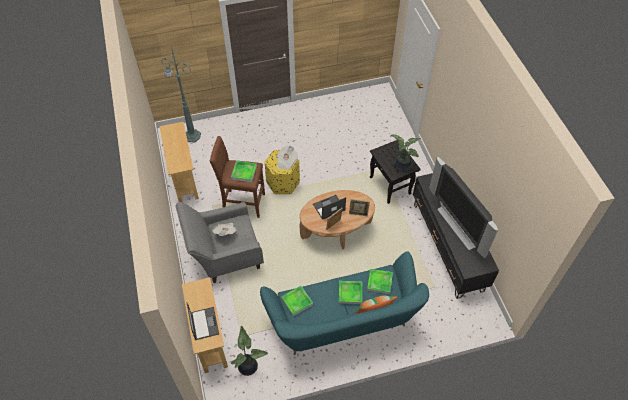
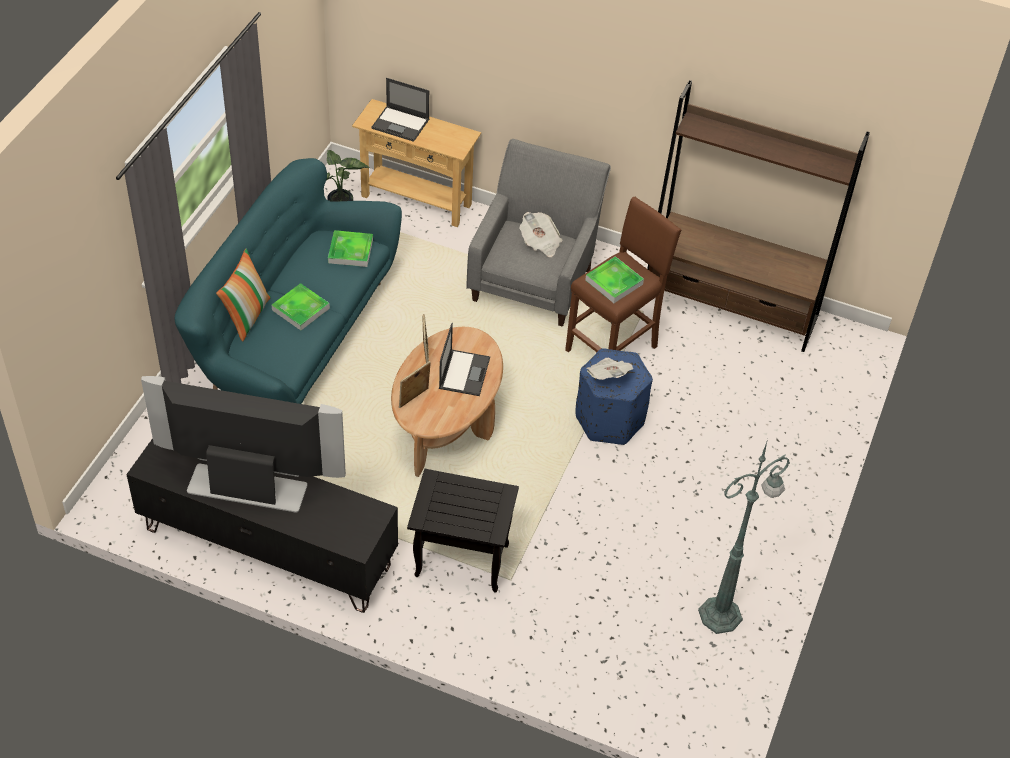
camera: 125 degrees right, 5 degrees down
(184, 179) = (730, 308): beige console table -> brown bookcase
(191, 135) = (829, 364): green floor lamp -> green floor lamp (722, 614)
(283, 182) = (609, 420): yellow ottoman -> blue ottoman
(379, 282) = (280, 350): tray -> none
(401, 166) = (440, 504): potted plant -> none

